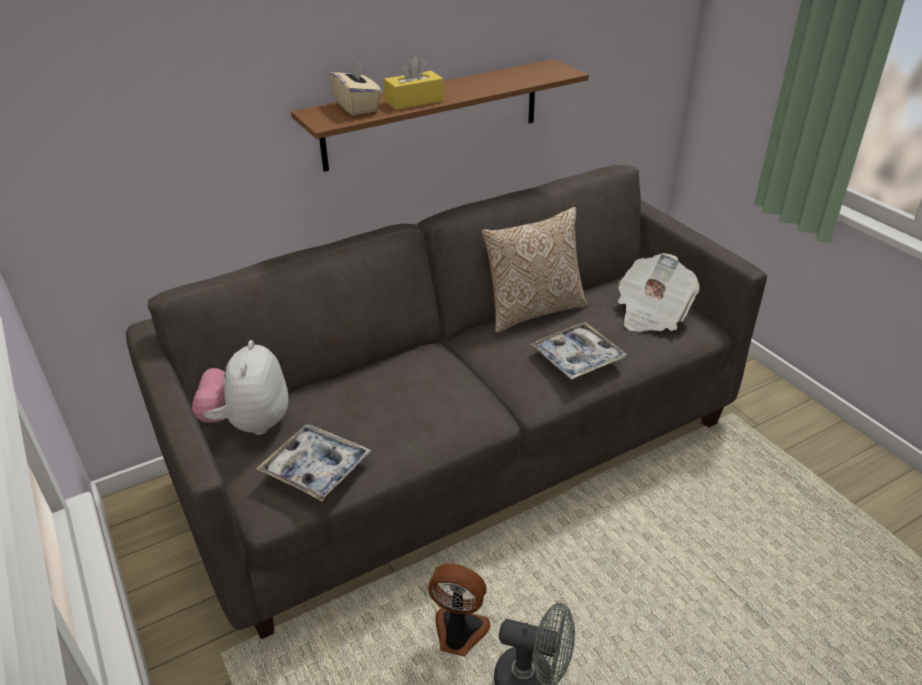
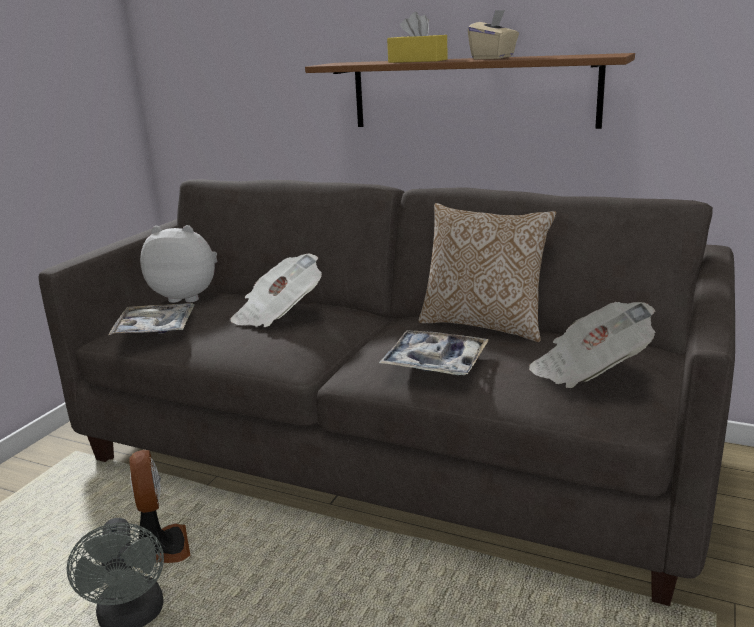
camera: 55 degrees right, 15 degrees down
(249, 423) = (187, 296): plush toy -> plush toy turned 45 degrees clockwise
(357, 107) = (373, 62): beige tissue box -> beige tissue box (494, 58)
(399, 388) = (278, 314): none -> newspaper

